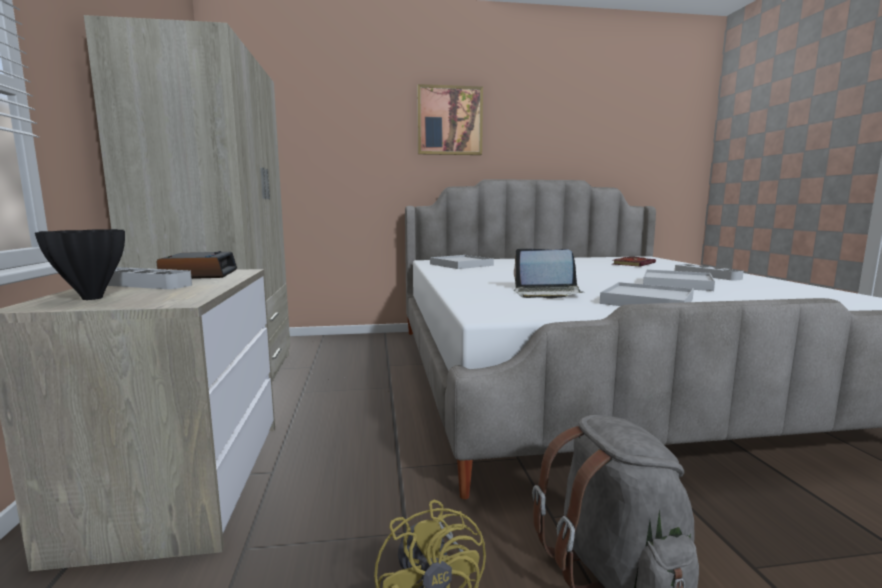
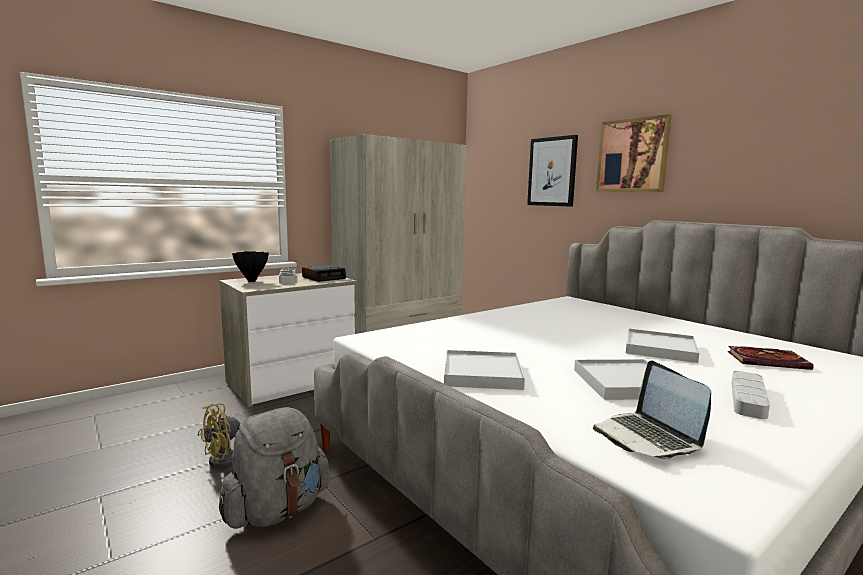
camera: 60 degrees right, 0 degrees up
(358, 131) = (552, 172): none -> picture
(461, 265) = (570, 309): white tray -> white tray (660, 349)
(547, 293) = (468, 343): laptop -> laptop (647, 437)

